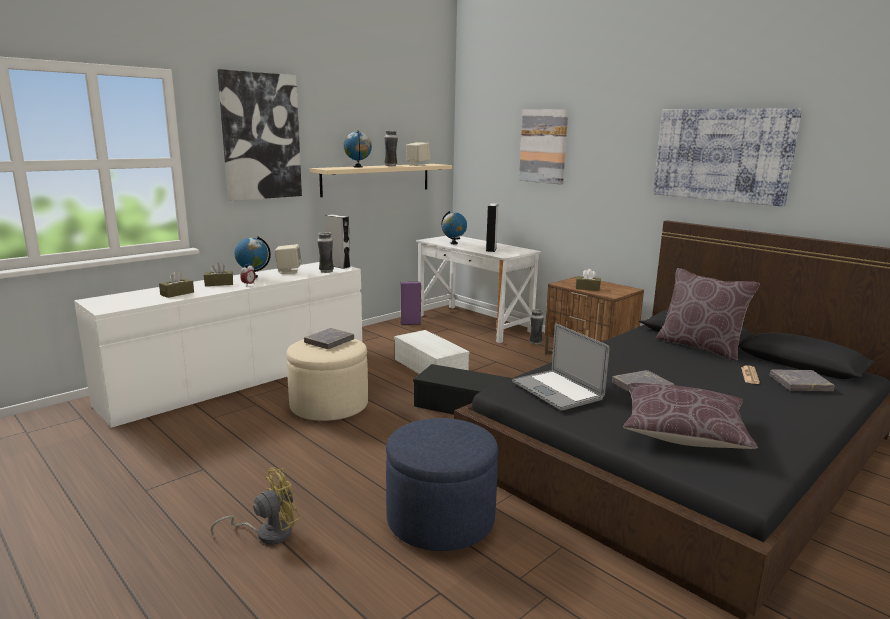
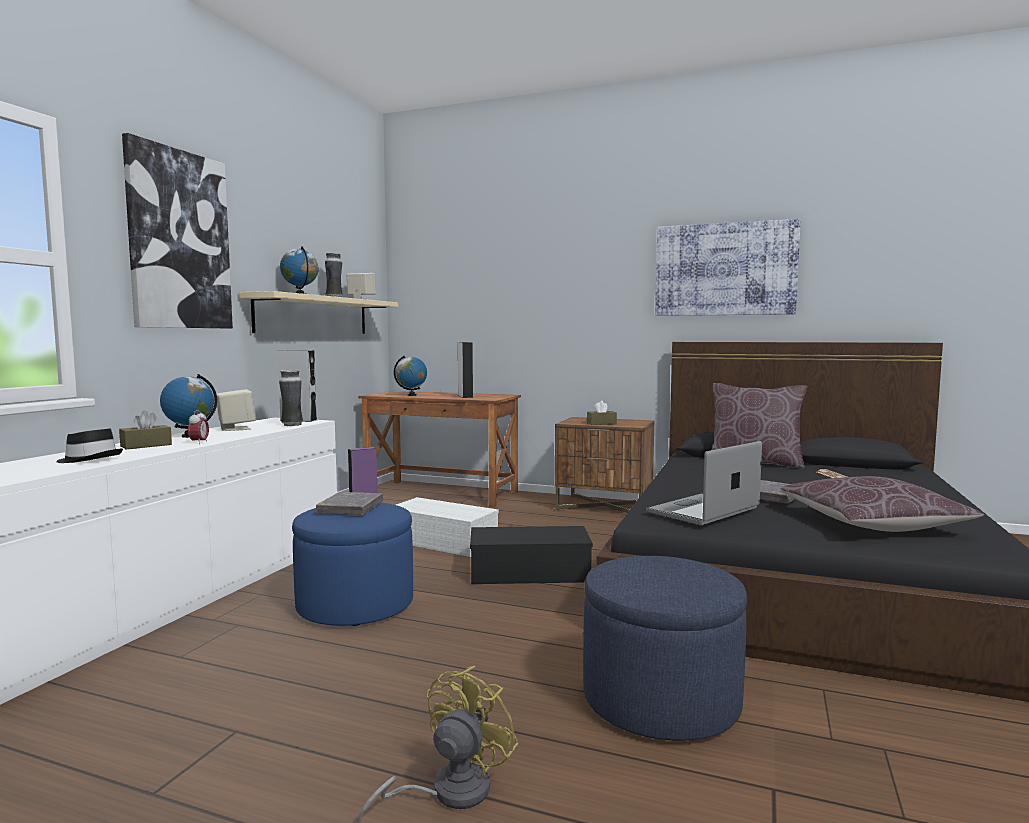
camera: 25 degrees left, 10 degrees down
(177, 293) = (90, 459): brown tissue box -> black hat
(329, 406) = (355, 605): beige ottoman -> blue ottoman
(474, 323) = (442, 493): white desk -> brown desk
(535, 343) = (532, 502): vase -> none
(543, 146) = (513, 276): picture -> none
(556, 390) = (703, 510): laptop -> laptop turned 105 degrees clockwise
(800, 384) = (882, 476): grey book -> none

